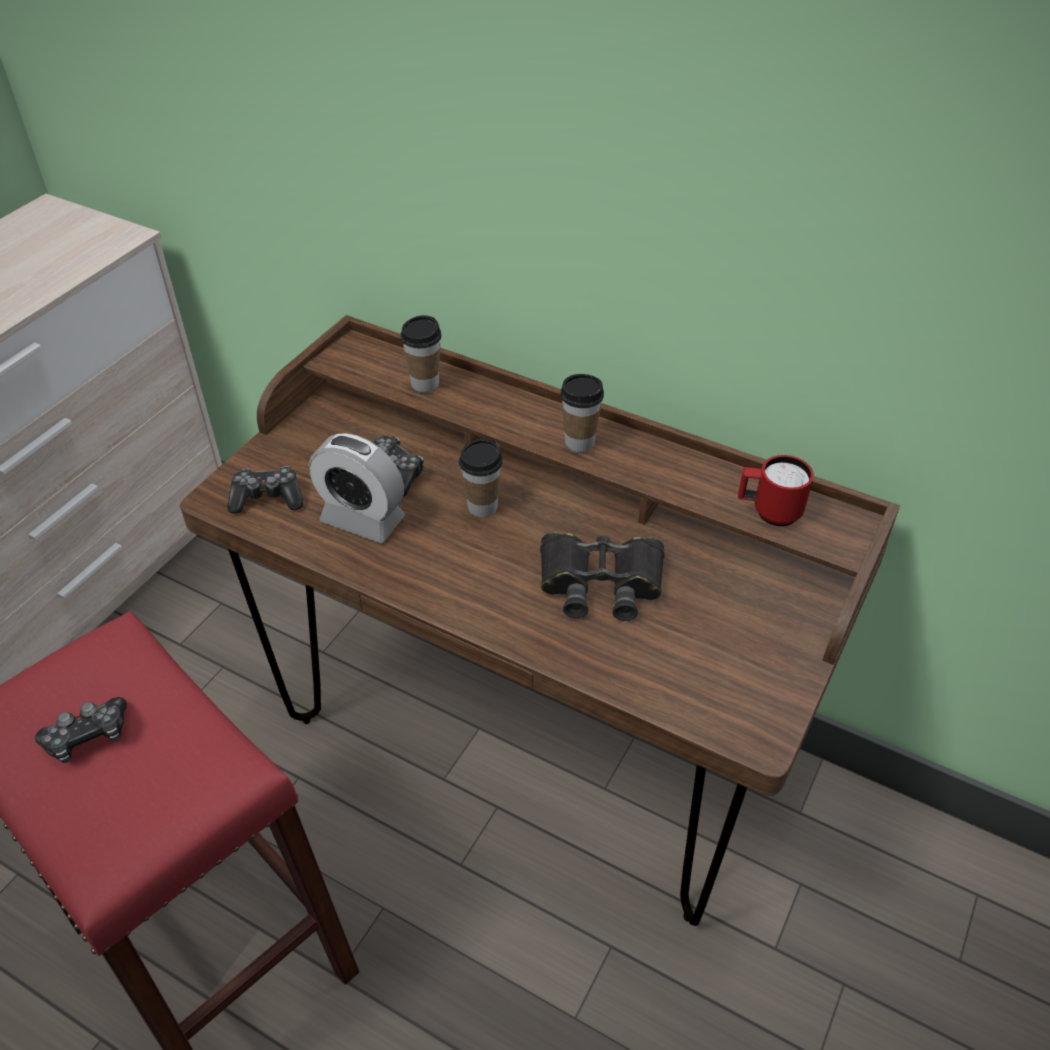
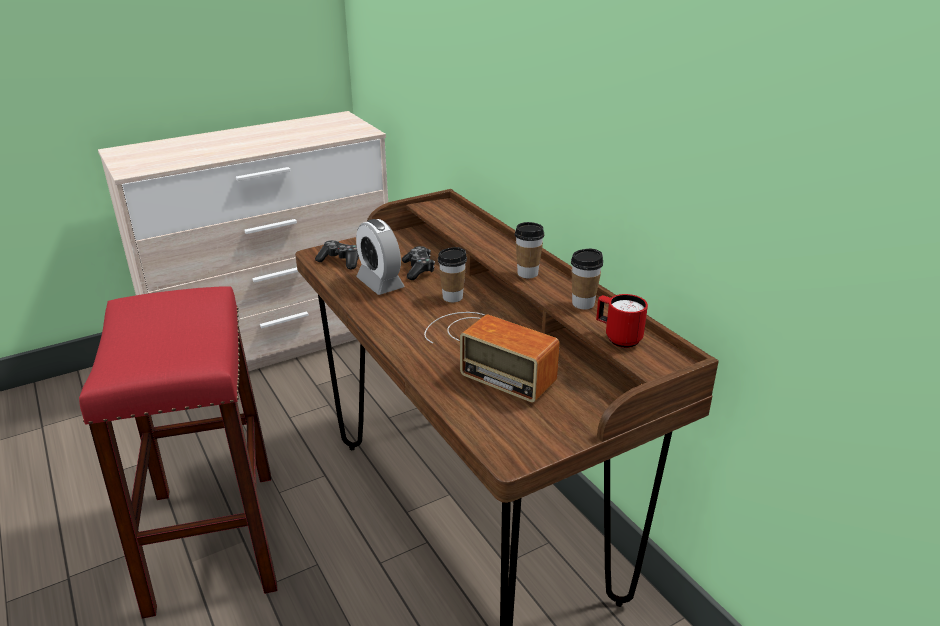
camera: 30 degrees right, 15 degrees down
(88, 737) = (159, 325): game controller -> none
(425, 384) = (464, 227): cup -> cup (583, 304)
(600, 582) = (487, 351): black binoculars -> radio

